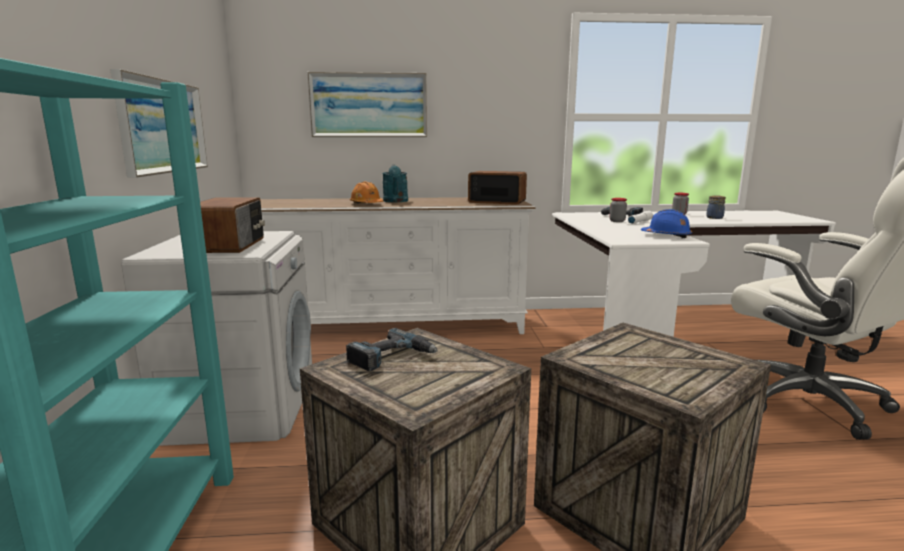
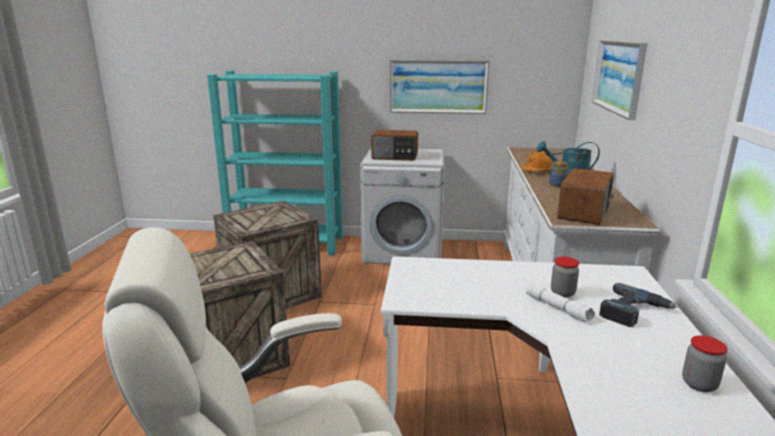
camera: 100 degrees right, 5 degrees up
(391, 357) = (280, 213): power drill -> none
(666, 236) = (433, 295): blue hard hat -> none
(715, 218) = (648, 412): jar -> jar (556, 184)

